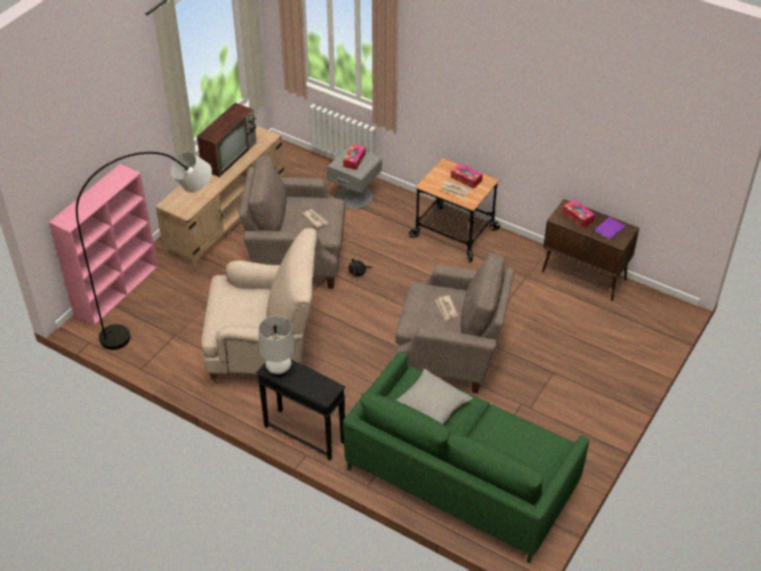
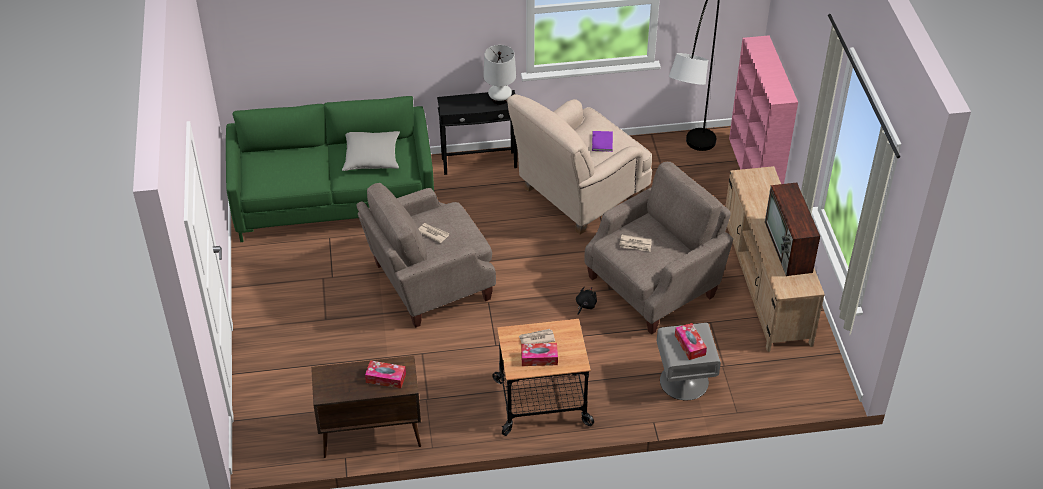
camera: 140 degrees right, 0 degrees up
(610, 229) = (341, 383): purple book -> purple book (601, 143)

